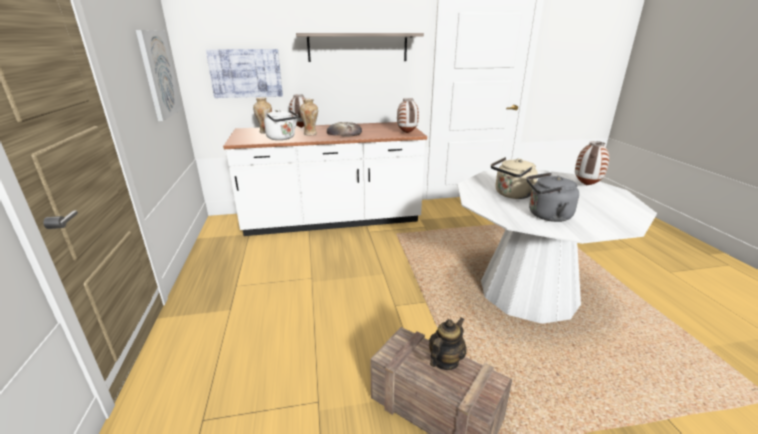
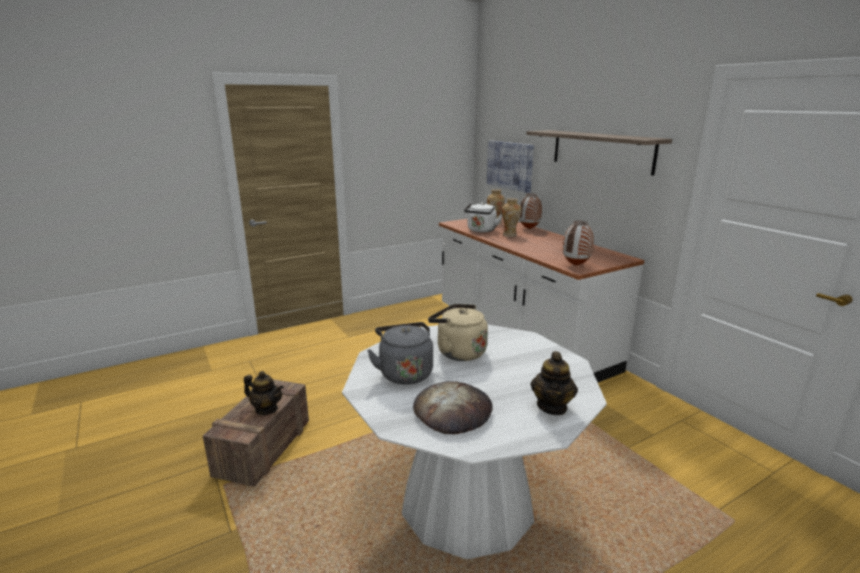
camera: 70 degrees right, 5 degrees down
(159, 74) = (431, 157): picture -> none
(344, 133) = (533, 244): bread -> bread (452, 411)
(586, 185) = (552, 406): vase -> teapot

